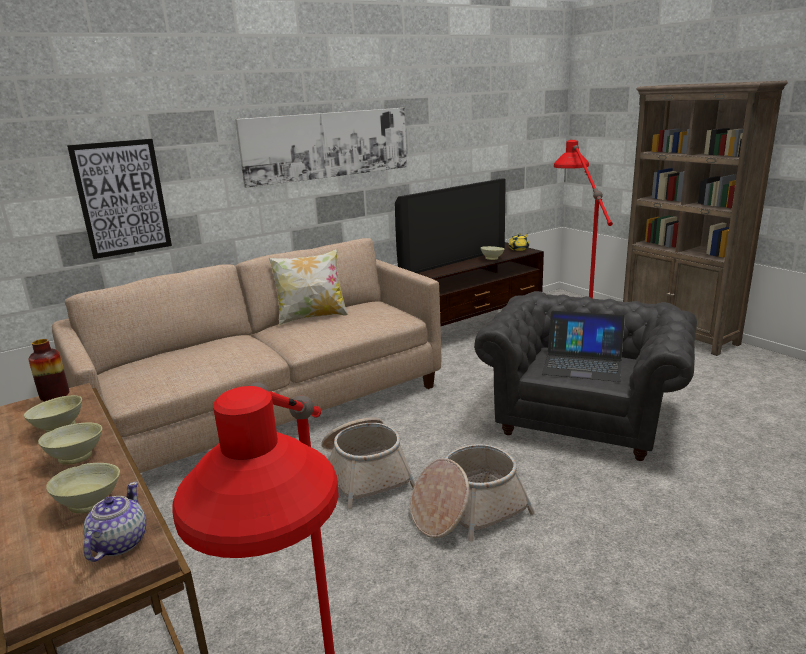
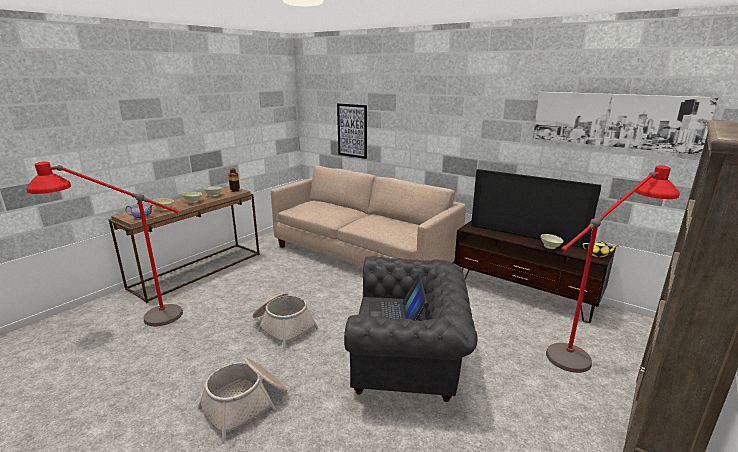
camera: 70 degrees right, 0 degrees up
(312, 317) = (389, 219): pillow -> none
(327, 145) = (455, 124): picture -> picture (614, 120)
(365, 473) = (311, 292): basket -> basket (246, 404)

